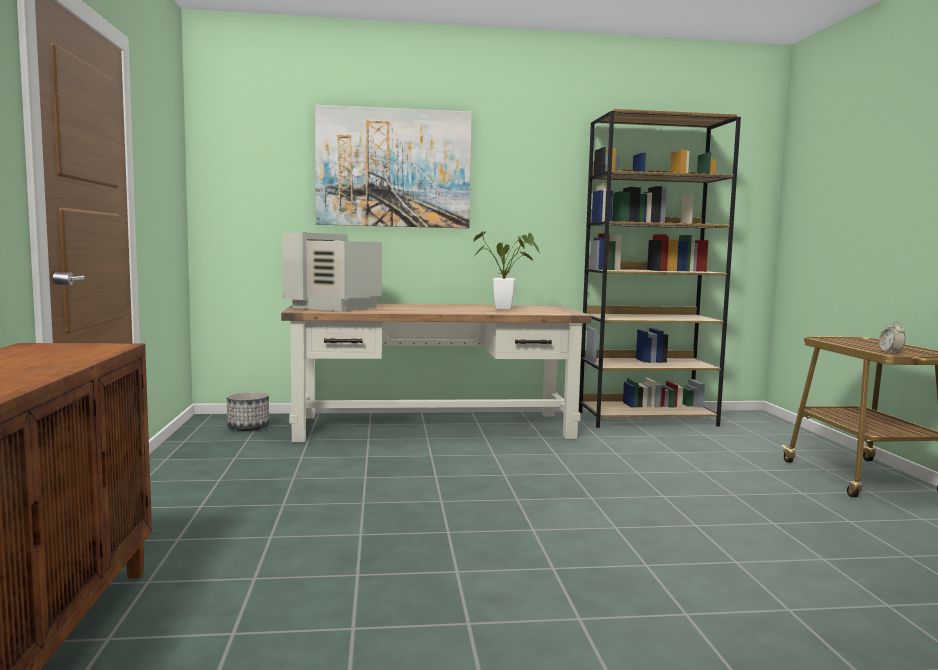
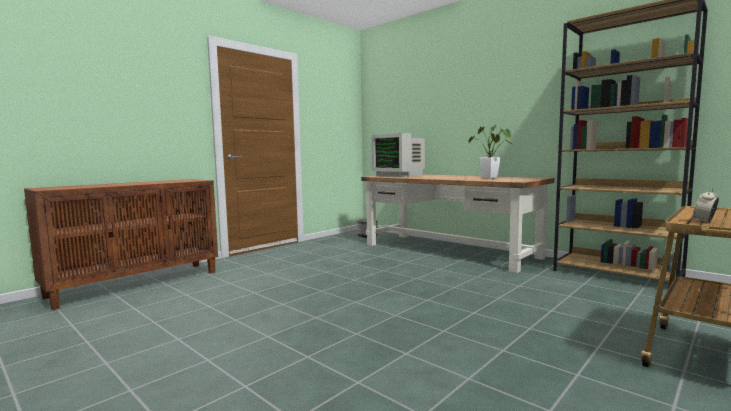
camera: 50 degrees right, 0 degrees up
(335, 307) = (399, 175): monitor -> monitor turned 120 degrees counterclockwise
(393, 168) = (448, 93): picture -> none

